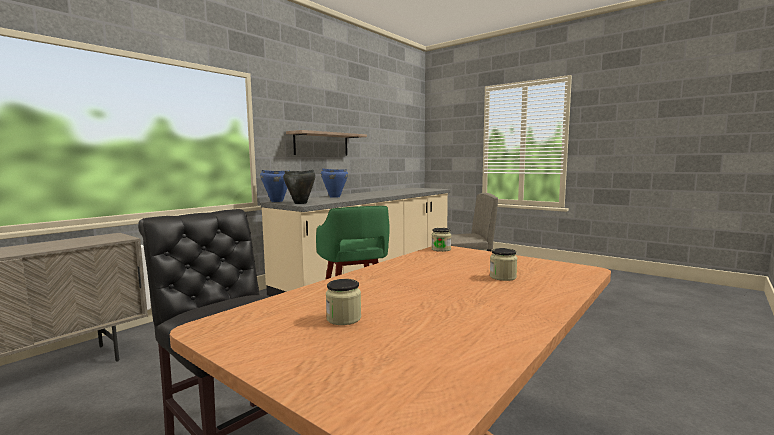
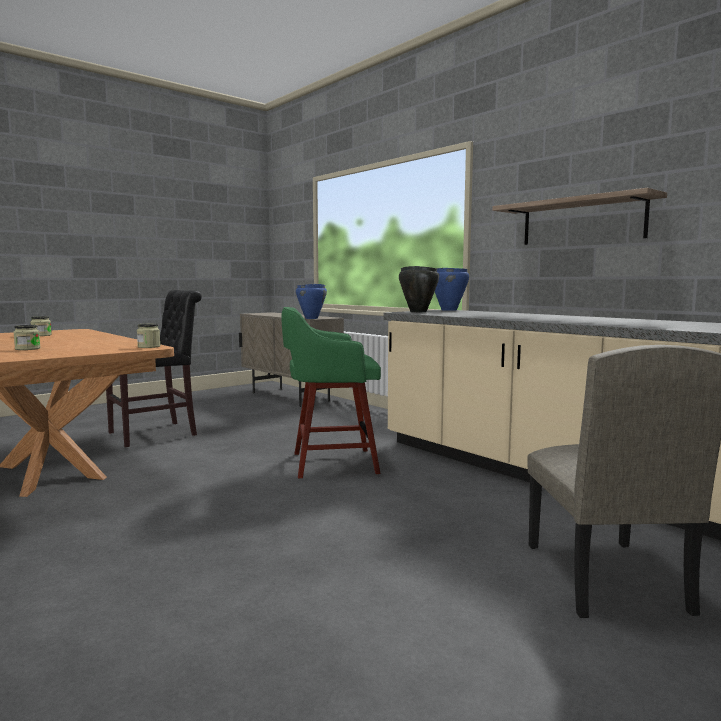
camera: 100 degrees right, 0 degrees up
(334, 197) = (518, 314): blue cooking pot -> blue cooking pot (311, 318)

